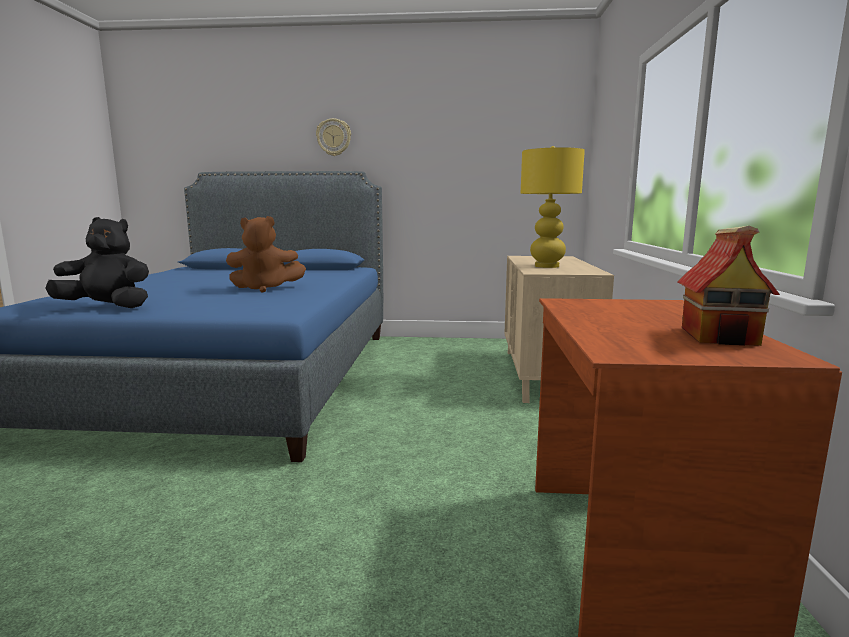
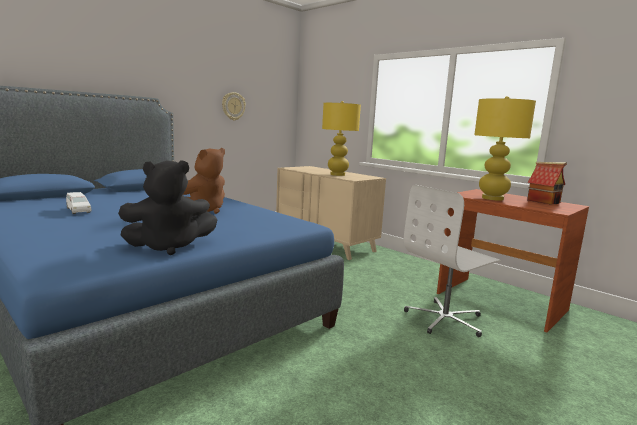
camera: 50 degrees left, 0 degrees up
(108, 307) = (169, 247): black plush toy -> black plush toy turned 150 degrees counterclockwise
(192, 278) = (78, 210): none -> white toy car
(334, 137) = (123, 63): wall clock -> wall clock (233, 106)
(445, 526) = (445, 319): none -> white office chair
(600, 313) = (492, 198): none -> yellow table lamp

